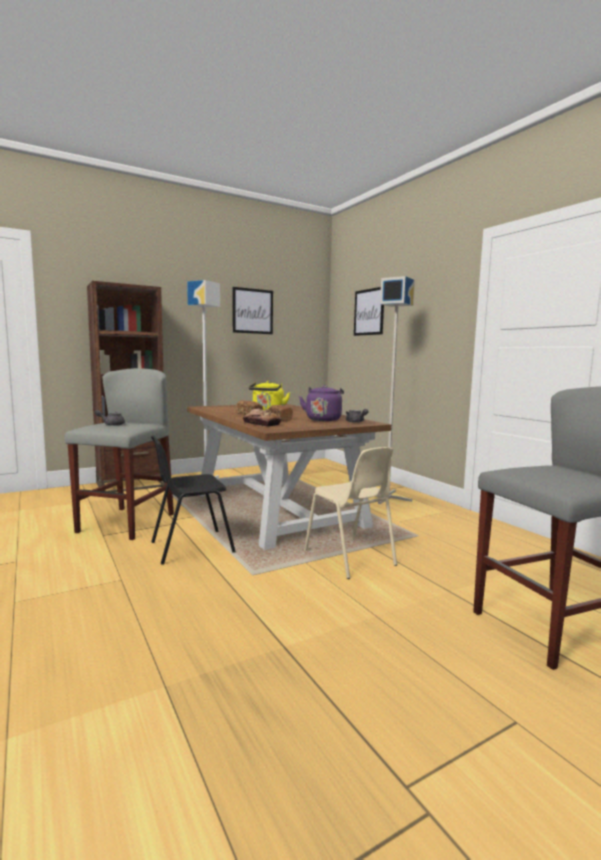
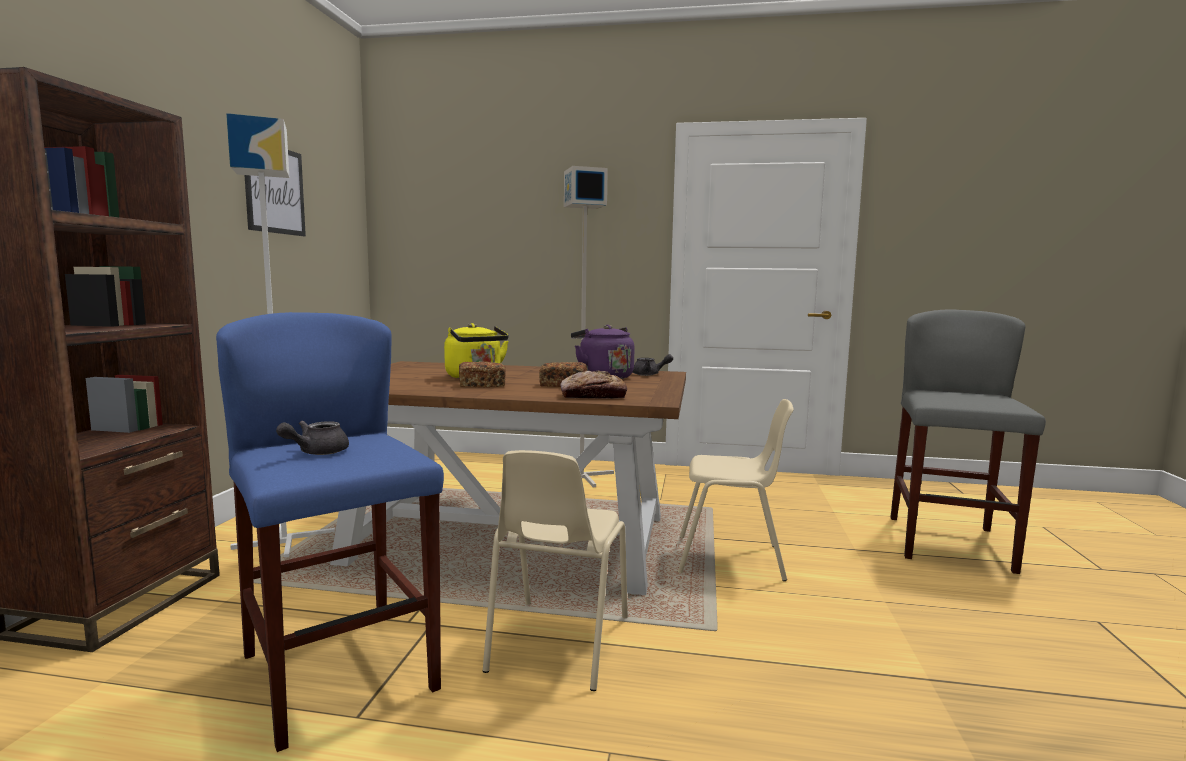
camera: 50 degrees left, 0 degrees up
(126, 523) = (339, 671): grey stool -> blue stool
(191, 547) = (557, 644): black chair -> beige chair
(369, 312) = (470, 209): picture -> none

